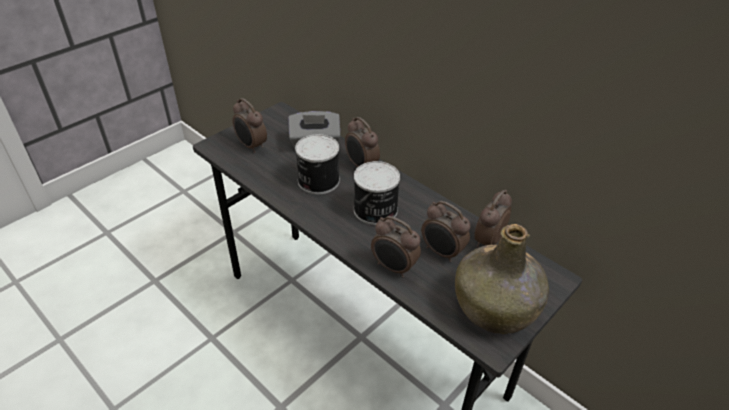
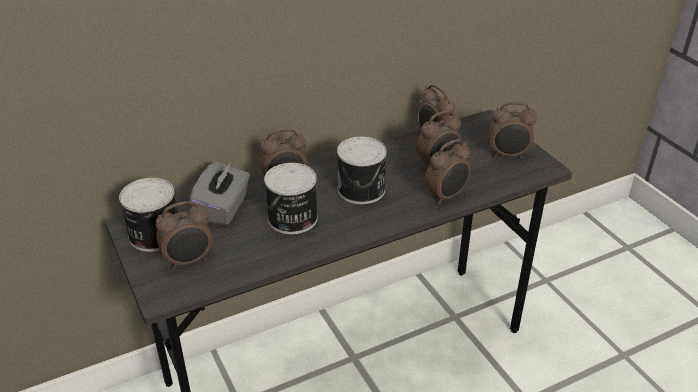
camera: 70 degrees left, 5 degrees down
(273, 124) = (153, 235): none -> can
(496, 306) = (508, 155): green bottle -> alarm clock

